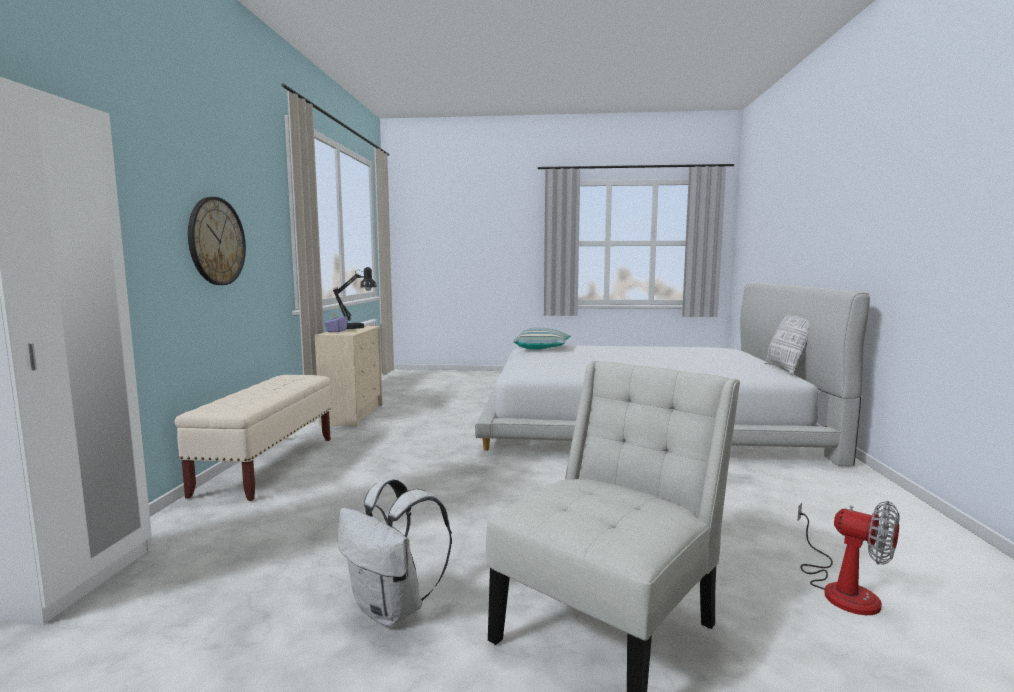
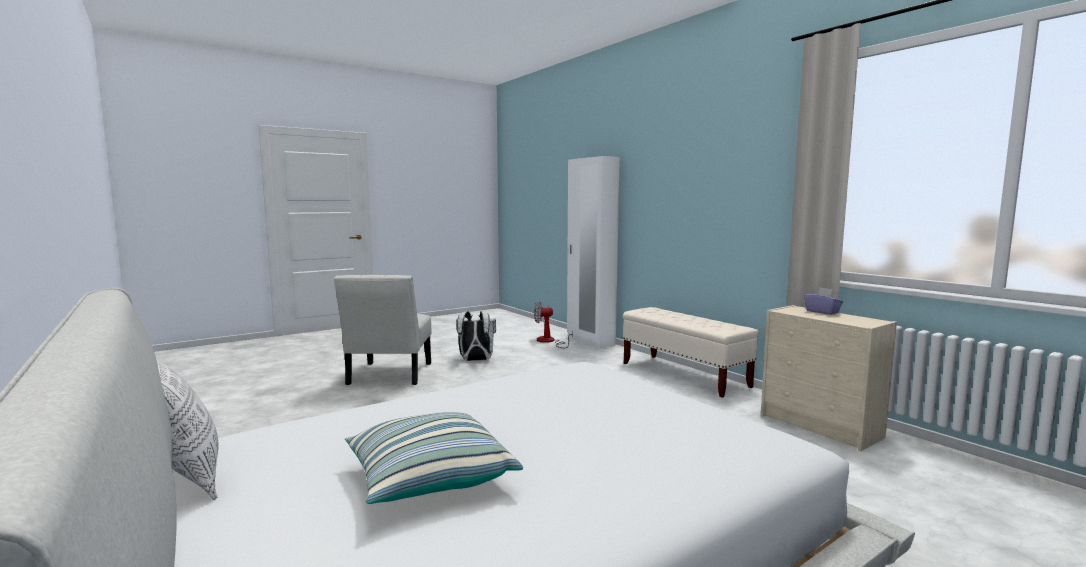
camera: 140 degrees right, 0 degrees up
(216, 241) = (707, 205): wall clock -> none
(358, 327) = (860, 321): black table lamp -> none
(542, 348) = (714, 425): pillow -> pillow (429, 479)
(842, 588) = (272, 411): fan -> fan (549, 341)

